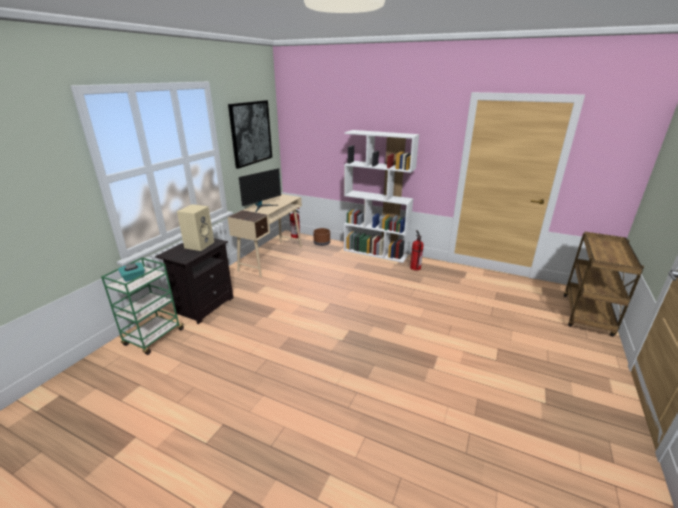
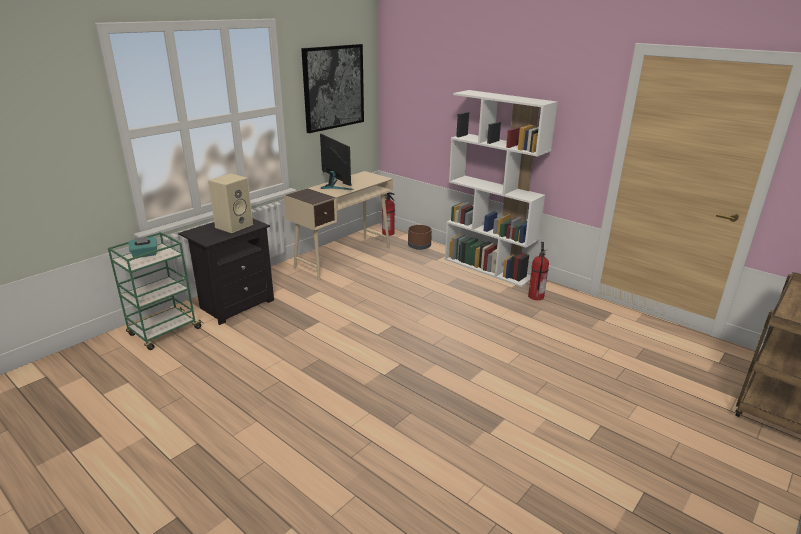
camera: 15 degrees right, 0 degrees up
(262, 206) = (334, 186): monitor -> monitor turned 90 degrees counterclockwise

